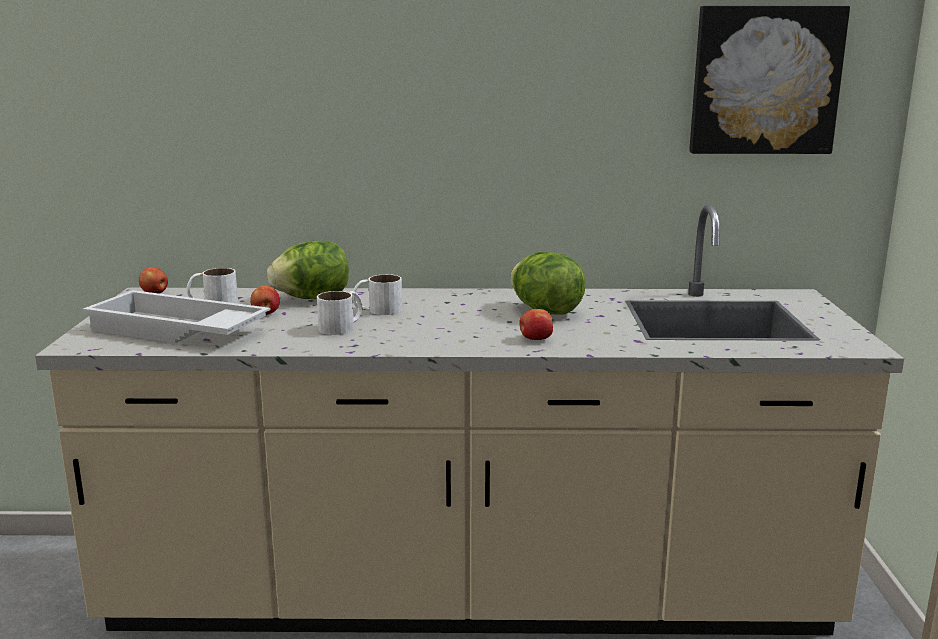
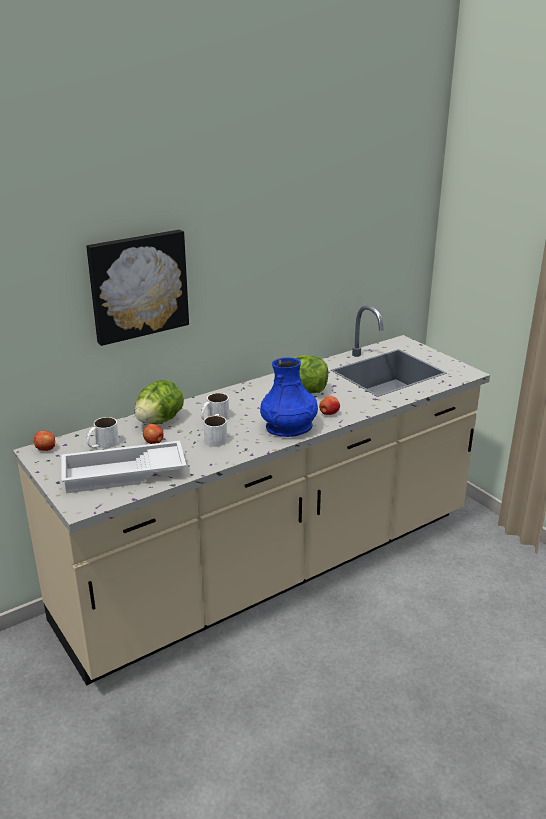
camera: 35 degrees left, 10 degrees up
(453, 339) = (289, 427): none -> blue vase
(764, 80) = (377, 225): picture -> picture (138, 285)

